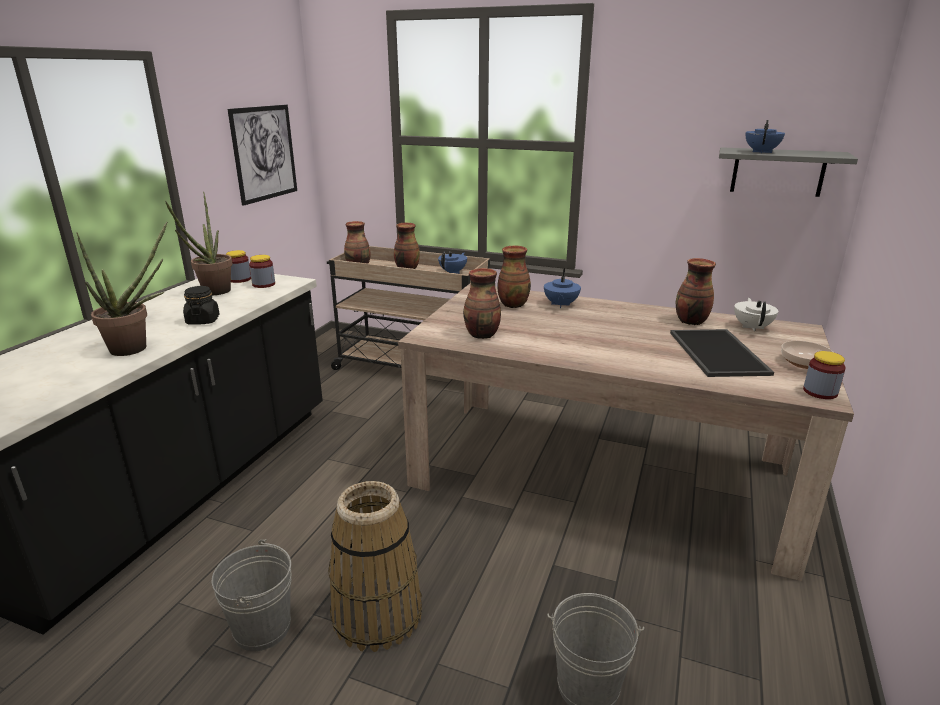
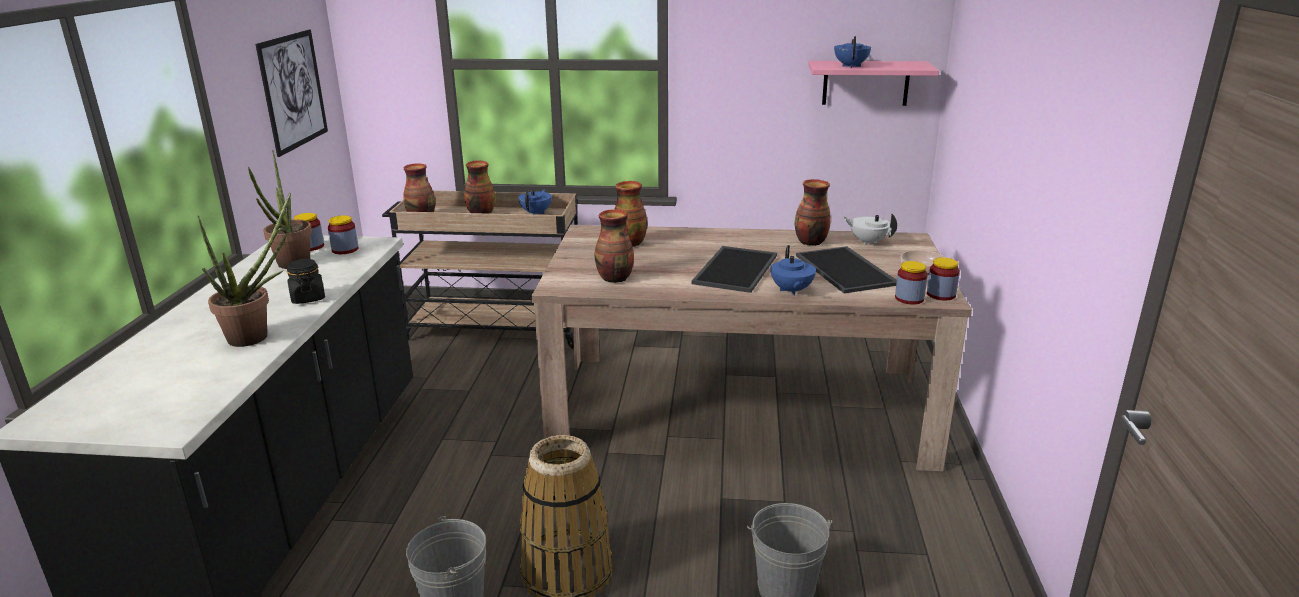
camera: 15 degrees left, 0 degrees up
(560, 305) = (678, 238): blue teapot -> blue teapot (791, 290)
(601, 338) = (734, 269): none -> tray
(752, 327) = (868, 242): white teapot -> white teapot turned 45 degrees counterclockwise
(778, 172) = (865, 83): grey shelf -> pink shelf
(781, 391) = (909, 298): none -> jar

